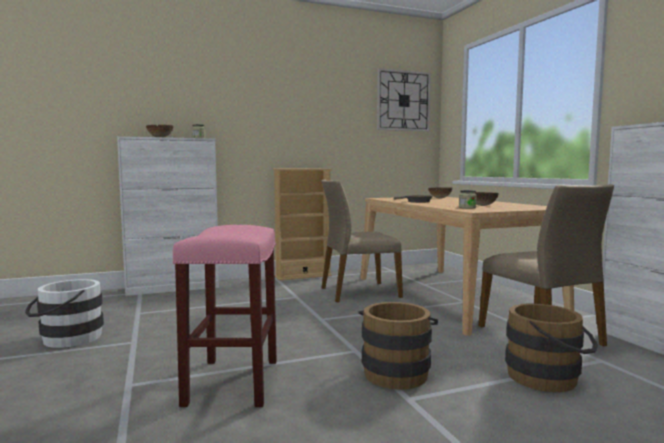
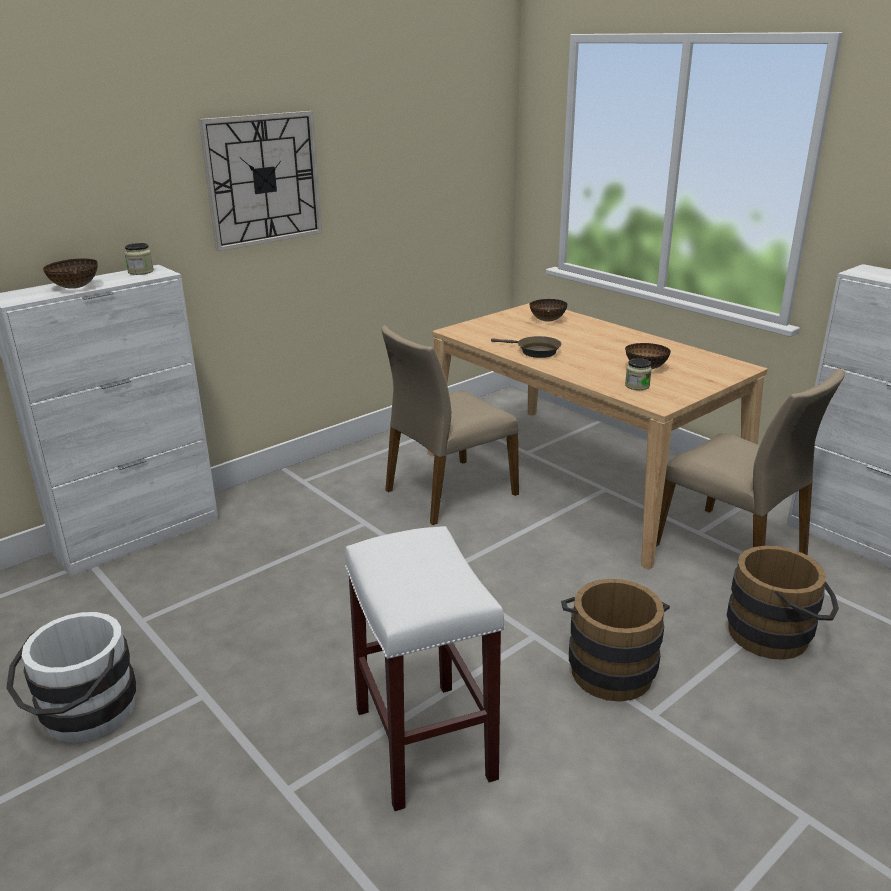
camera: 20 degrees left, 20 degrees up
(232, 381) = (422, 741): pink stool -> white stool
(303, 276) = (333, 461): beige bookcase -> none
(403, 101) = (463, 130): wall clock -> wall clock (263, 180)

